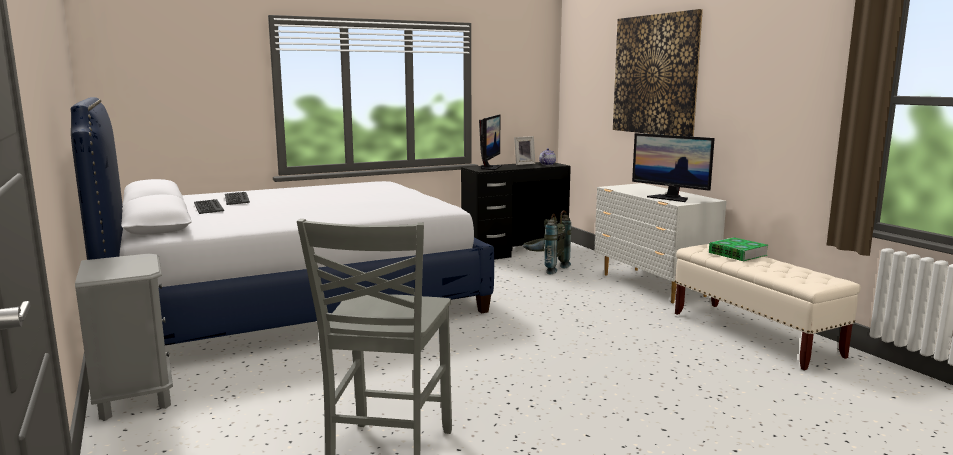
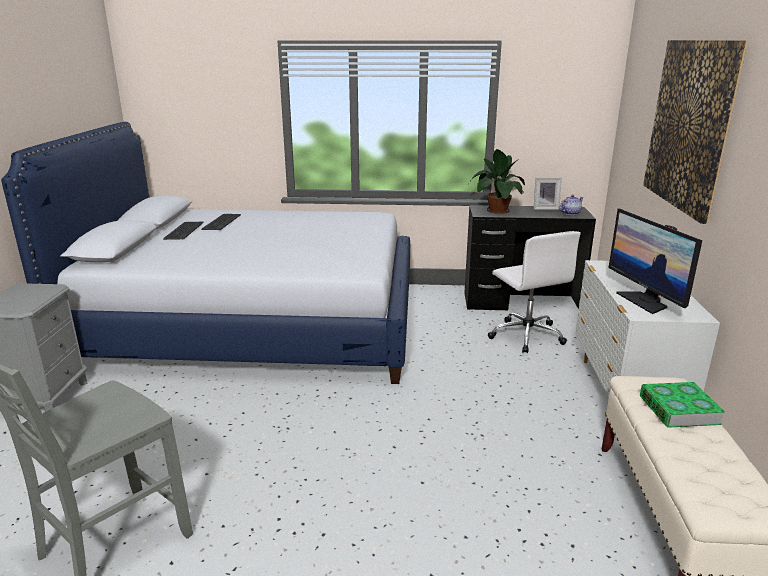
camera: 30 degrees right, 10 degrees up
(489, 167) = (496, 210): monitor -> potted plant
(545, 268) = (526, 335): grey backpack -> white office chair

